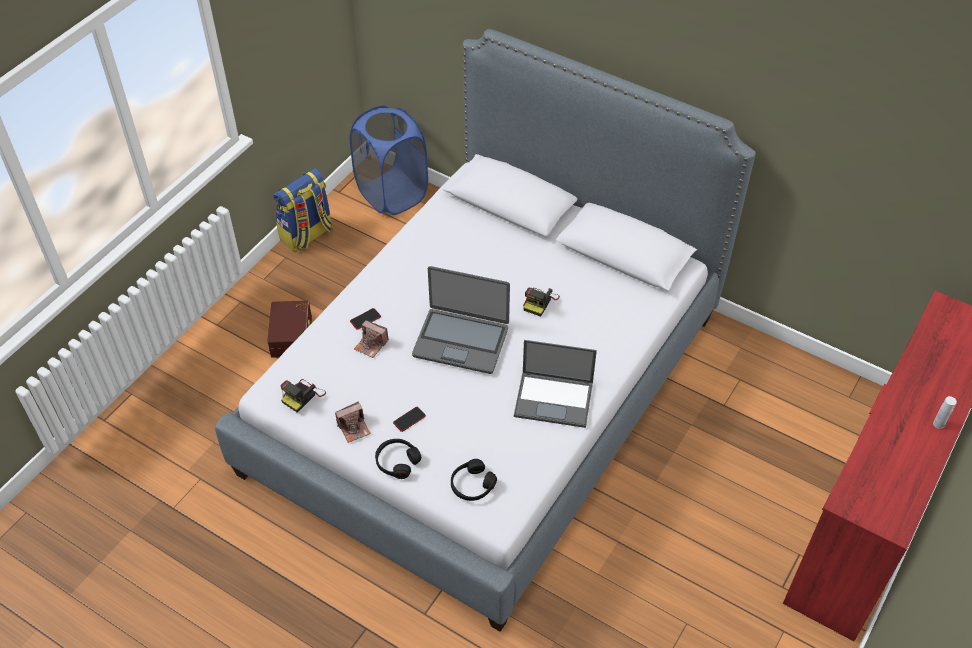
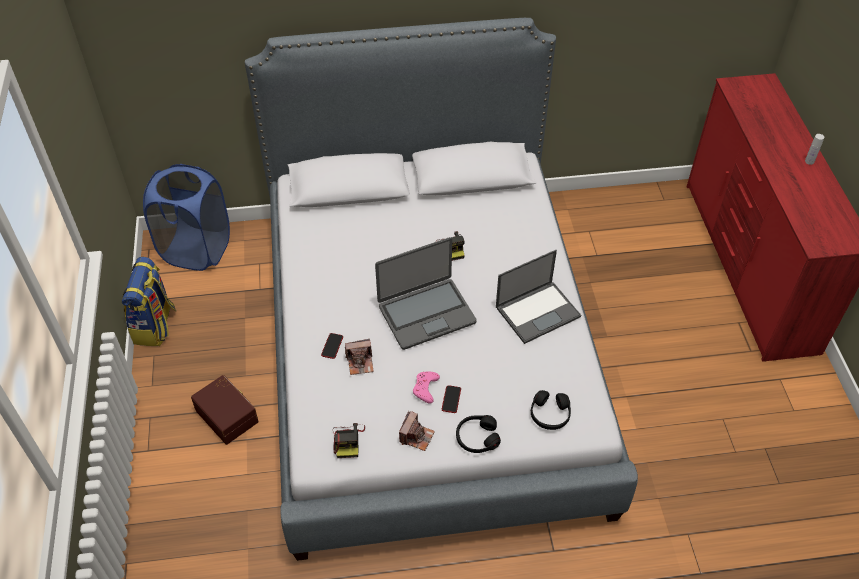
camera: 40 degrees left, 0 degrees up
(399, 398) = (425, 388): none -> pink game controller

